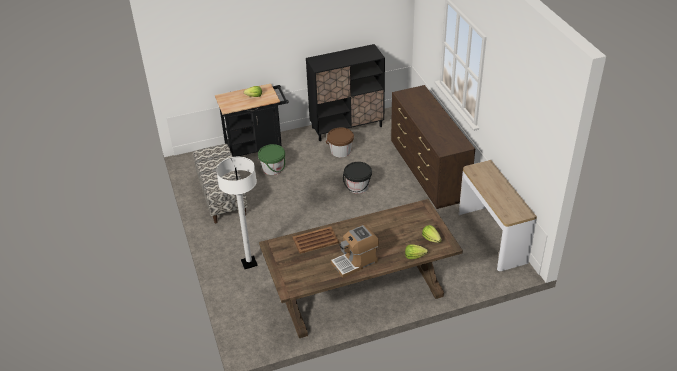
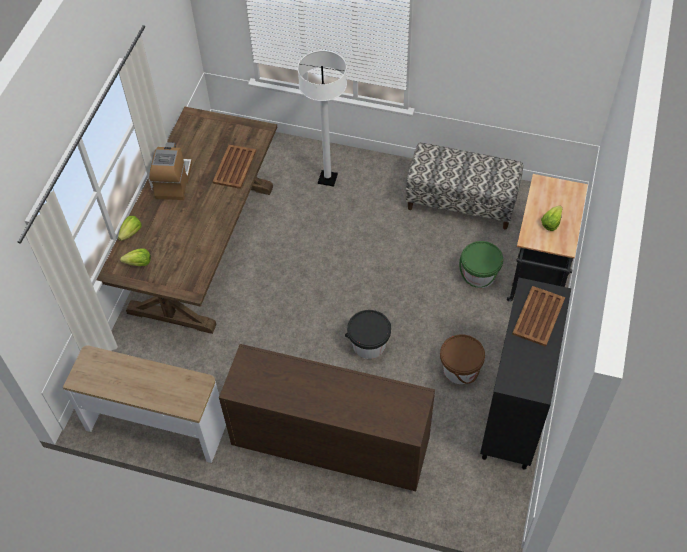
camera: 125 degrees right, 15 degrees up
(332, 60) = (538, 317): none -> brown tray

